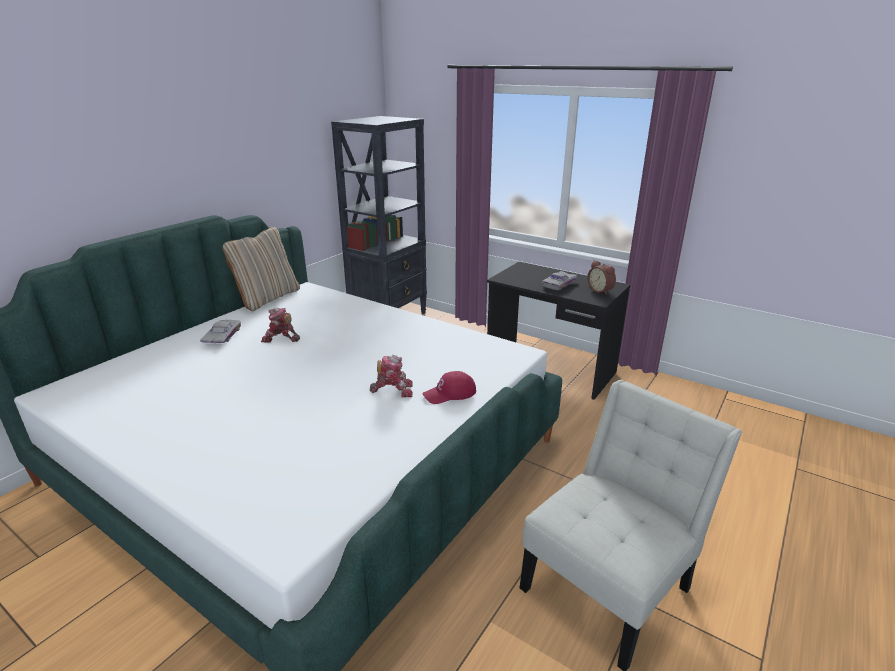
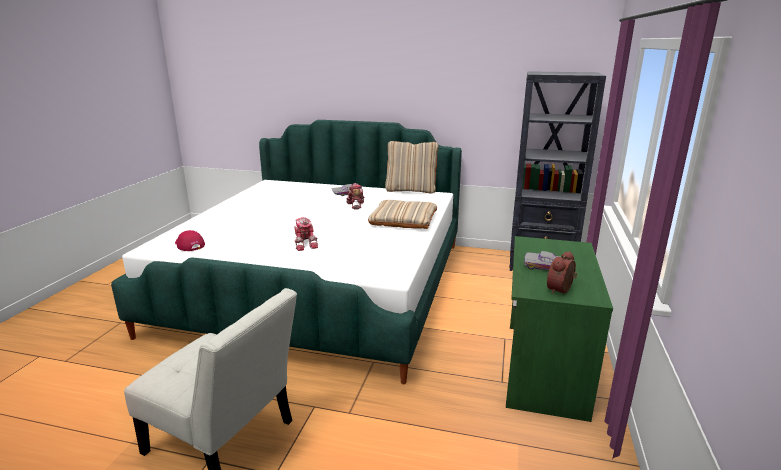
camera: 70 degrees right, 5 degrees down
(367, 320) = (403, 220): none -> beige pillow
(450, 393) = (308, 261): red cap -> red cap (189, 245)
(550, 369) = (542, 367): black desk -> green desk

